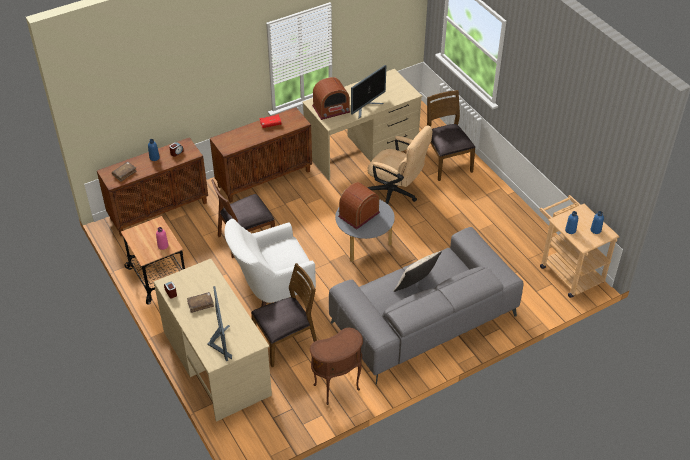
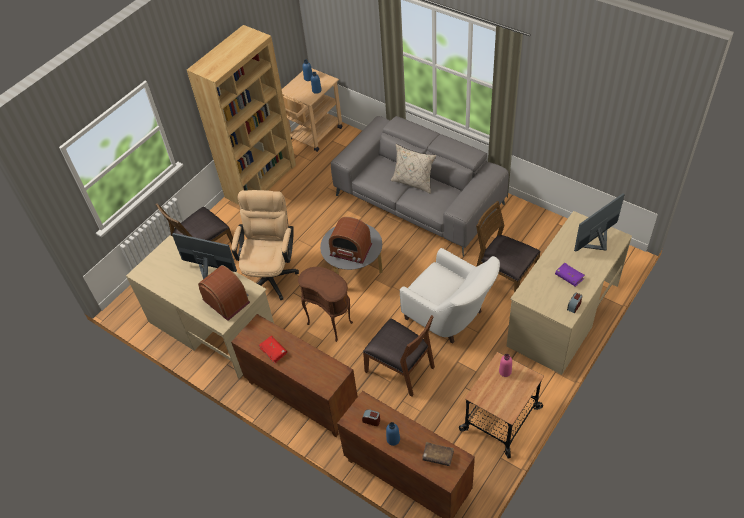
camera: 110 degrees left, 5 degrees up
(200, 304) = (569, 277): brown book -> purple book
(337, 388) = (526, 224): brown side table -> brown side table (331, 323)
(518, 216) = (261, 181): none -> brown bookcase

